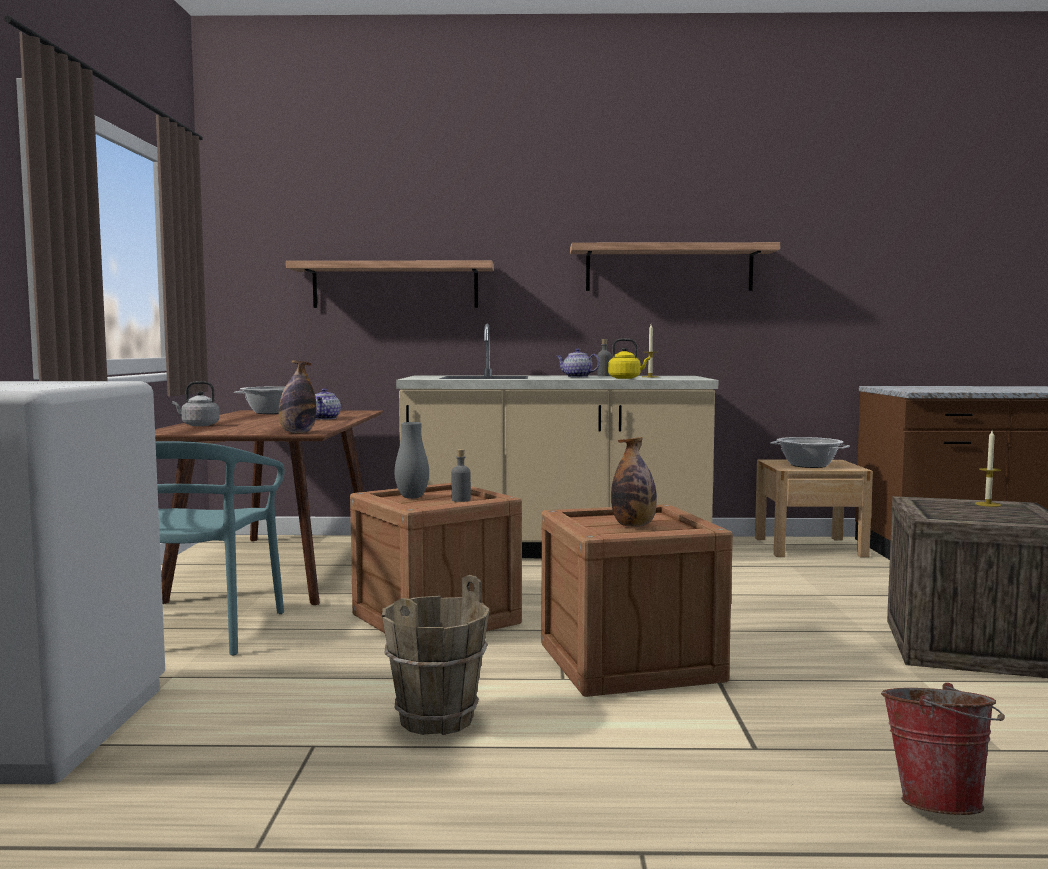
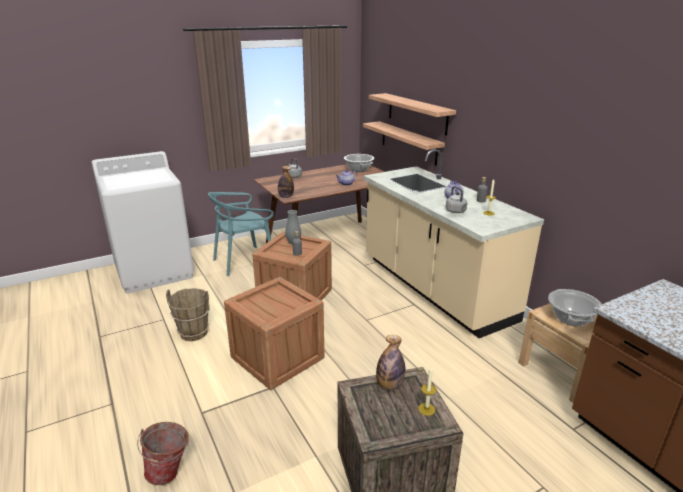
camera: 60 degrees right, 20 degrees up
(626, 378) = (456, 211): yellow kettle -> grey kettle
(634, 526) = (272, 303): bottle -> bottle (389, 385)
(669, 268) = (546, 136): shelf -> shelf (408, 142)

